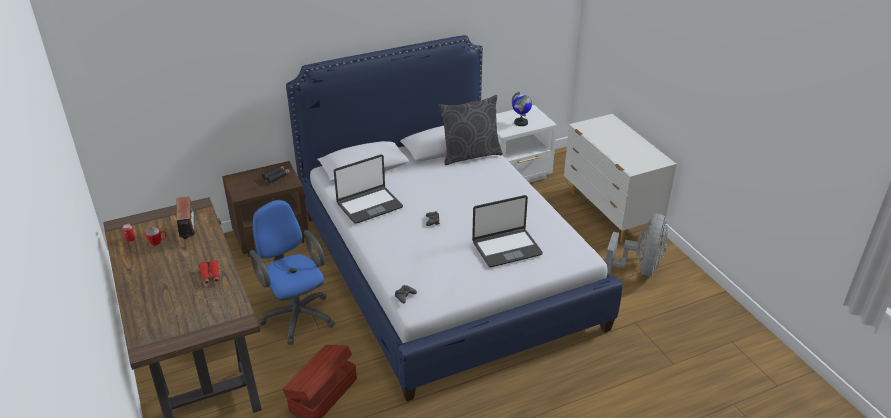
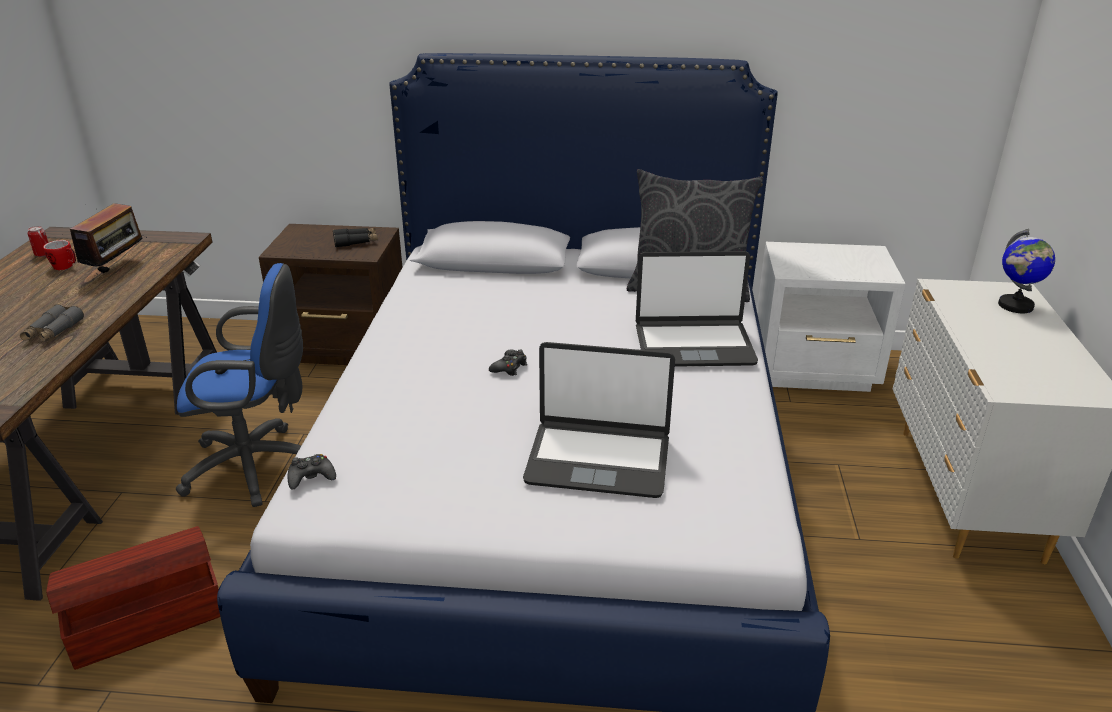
camera: 30 degrees right, 5 degrees down
(210, 276) = (53, 331): red binoculars -> grey binoculars
(296, 314) = (258, 467): blue office chair -> blue office chair turned 90 degrees clockwise
(369, 205) = (434, 313): laptop -> laptop (693, 345)
(521, 123) = (833, 265): globe -> globe (1015, 306)
(639, 268) = (964, 630): grey fan -> none

